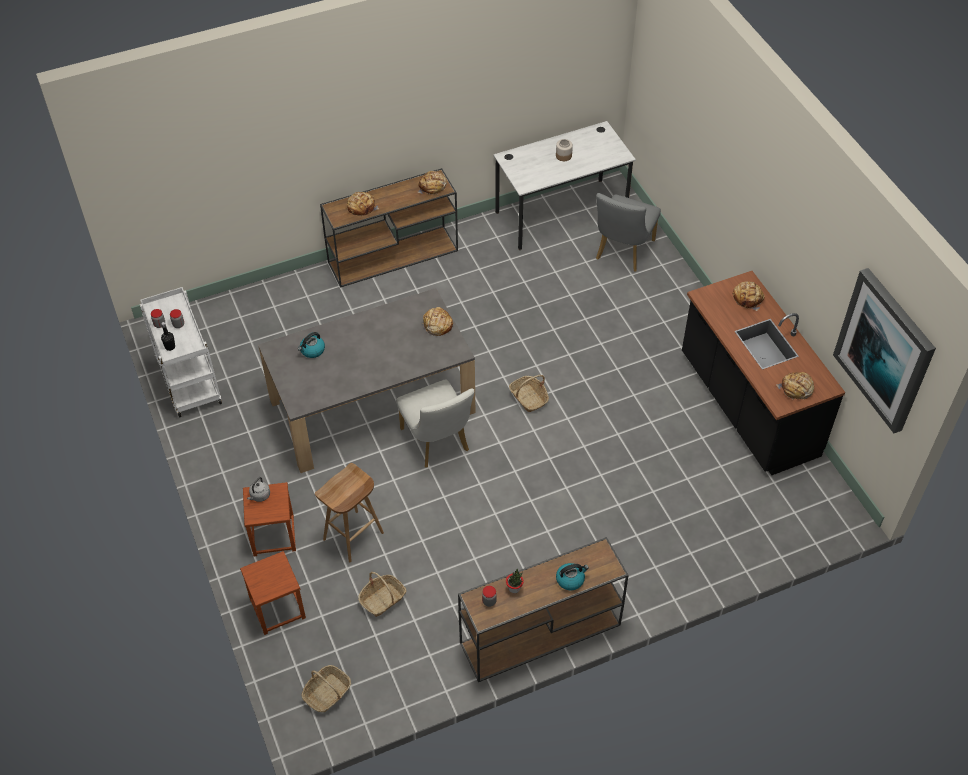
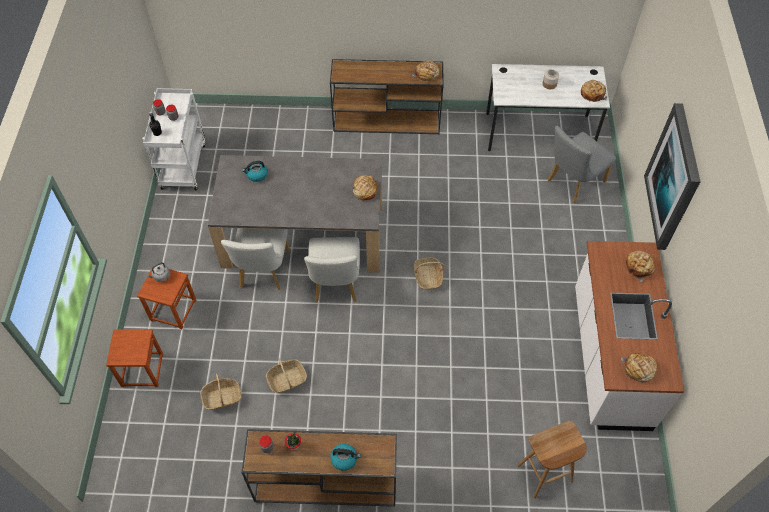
camera: 25 degrees right, 5 degrees up
(327, 693) = (138, 456): basket -> basket (287, 380)
(350, 460) = (263, 272): none -> white chair
(353, 537) = (229, 336): brown stool -> brown stool (544, 474)
(361, 207) = (362, 72): bread -> bread (592, 93)
(747, 406) = (609, 358): black counter -> white counter
(885, 350) = (724, 376): picture -> picture (674, 178)

